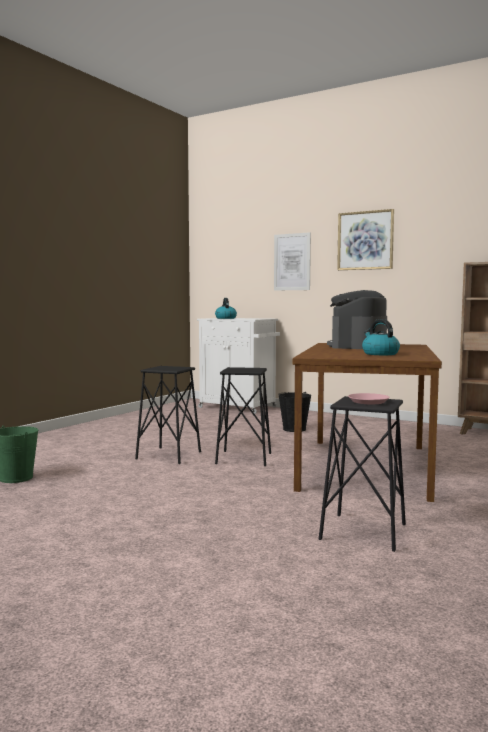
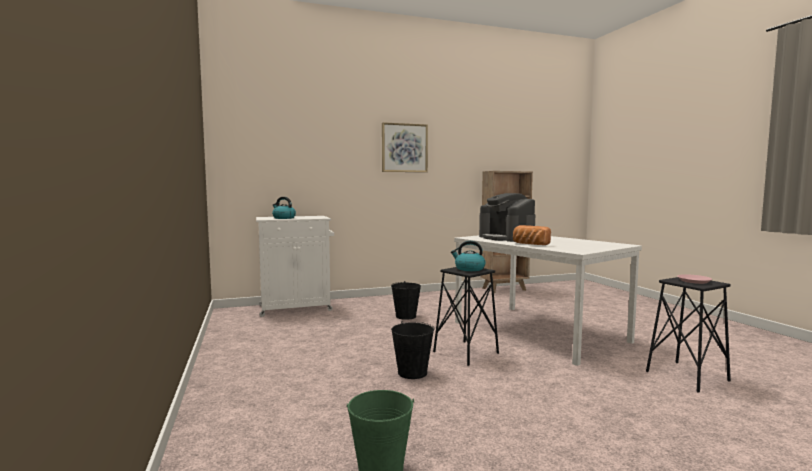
camera: 50 degrees left, 0 degrees up
(168, 455) = (412, 373): black stool -> black bucket
(292, 262) = (337, 162): picture -> none
(323, 350) = (529, 244): none -> bread
(367, 467) = (539, 331): brown dining table -> white dining table
(379, 354) = (577, 243): kettle -> kettle (469, 269)

